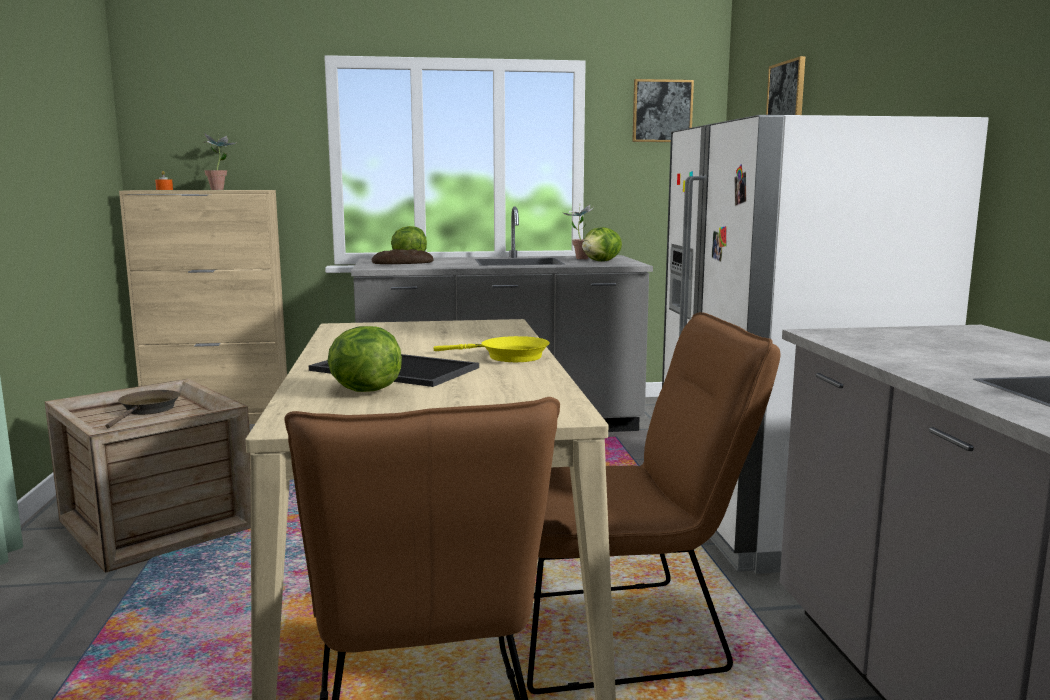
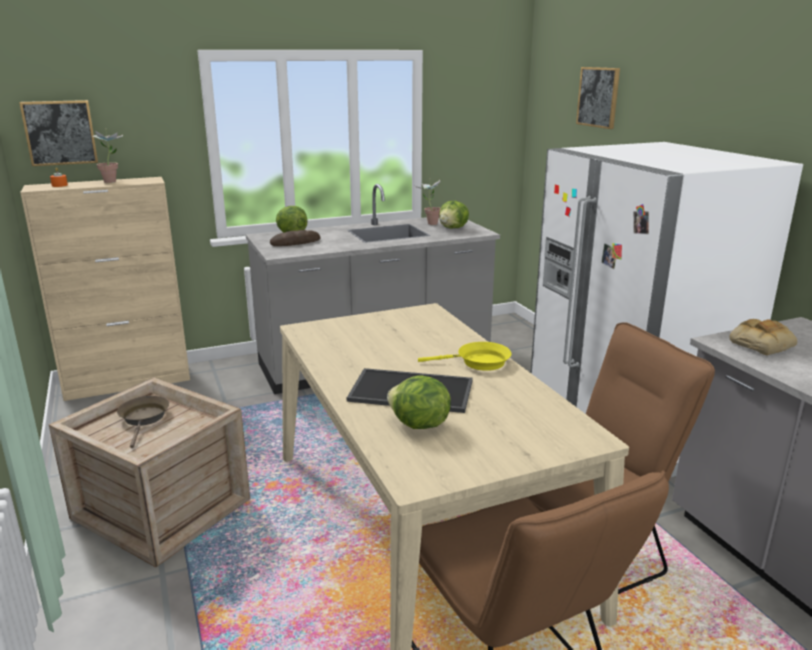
camera: 15 degrees left, 10 degrees up
(662, 111) = (481, 91): picture -> picture (60, 133)
(880, 337) = (761, 343): none -> bread

